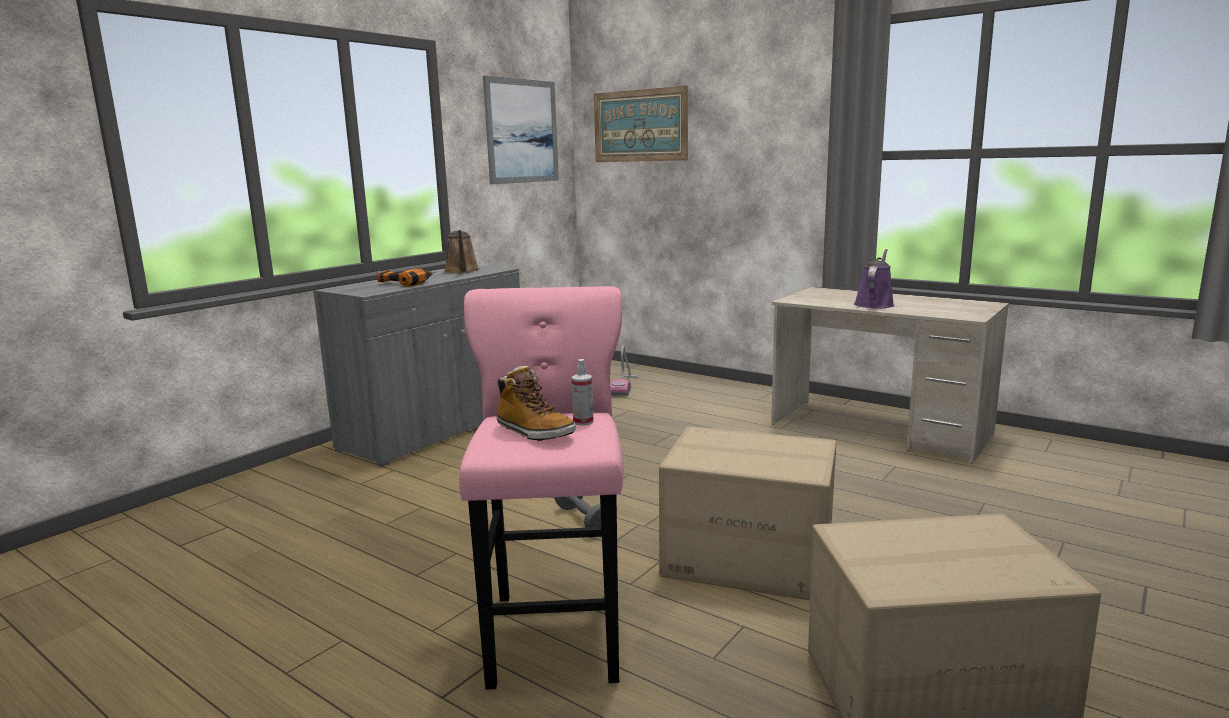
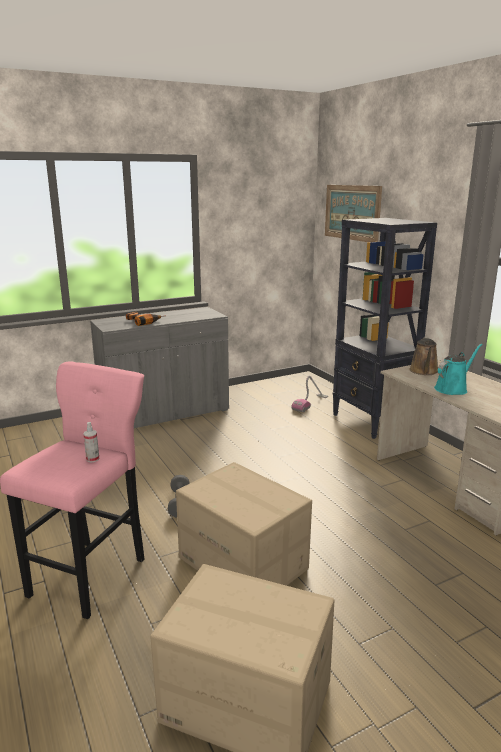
camera: 25 degrees right, 5 degrees up
(462, 271) = (191, 314): brown watering can -> brown watering can (424, 371)
(522, 131) = (267, 213): picture -> none
(534, 432) = (58, 460): boot -> none
(720, 390) = (372, 421): none -> black bookcase
(874, 304) = (452, 388): purple watering can -> turquoise watering can

